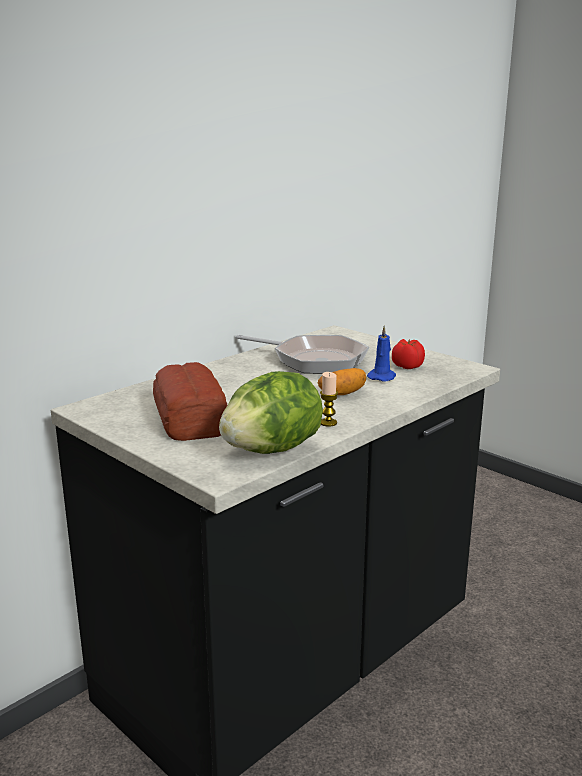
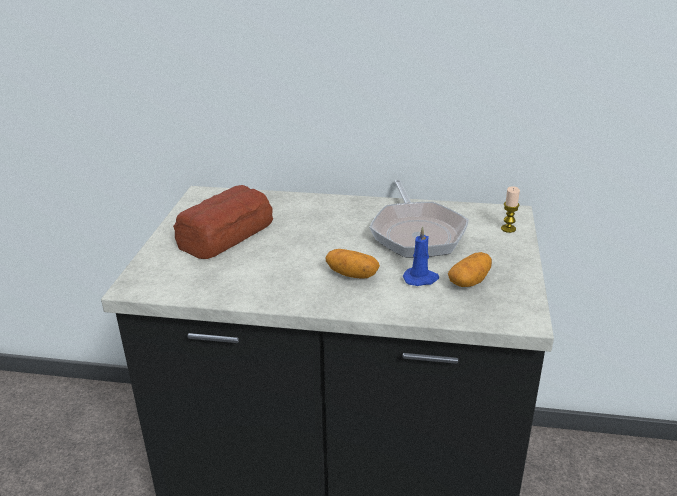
camera: 55 degrees right, 10 degrees up
(272, 450) = (197, 289): lettuce -> none
(328, 423) = (277, 292): candle -> candle (508, 229)
(406, 366) = (469, 281): tomato -> potato

